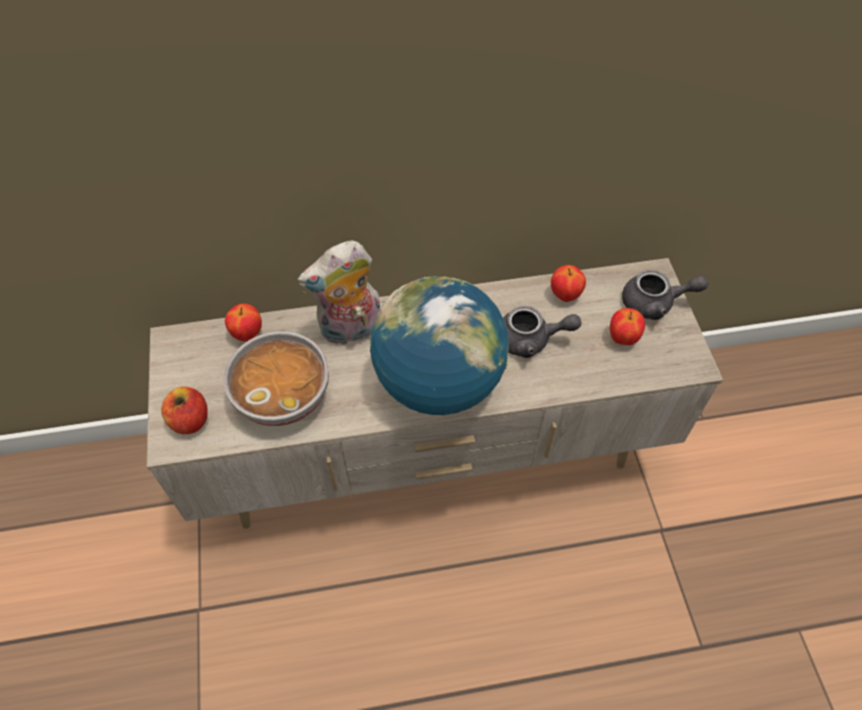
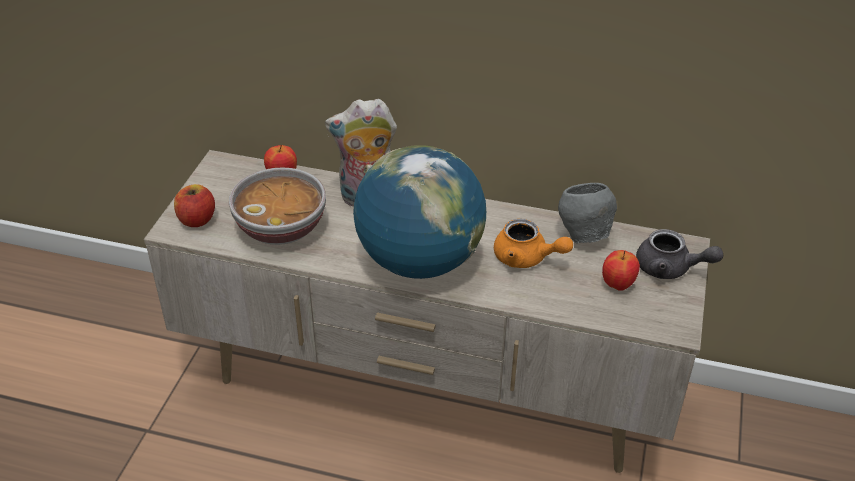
camera: 25 degrees right, 15 degrees down
(531, 340) = (526, 258): grey teapot -> orange teapot
(565, 295) = (583, 235): apple -> grey bowl

